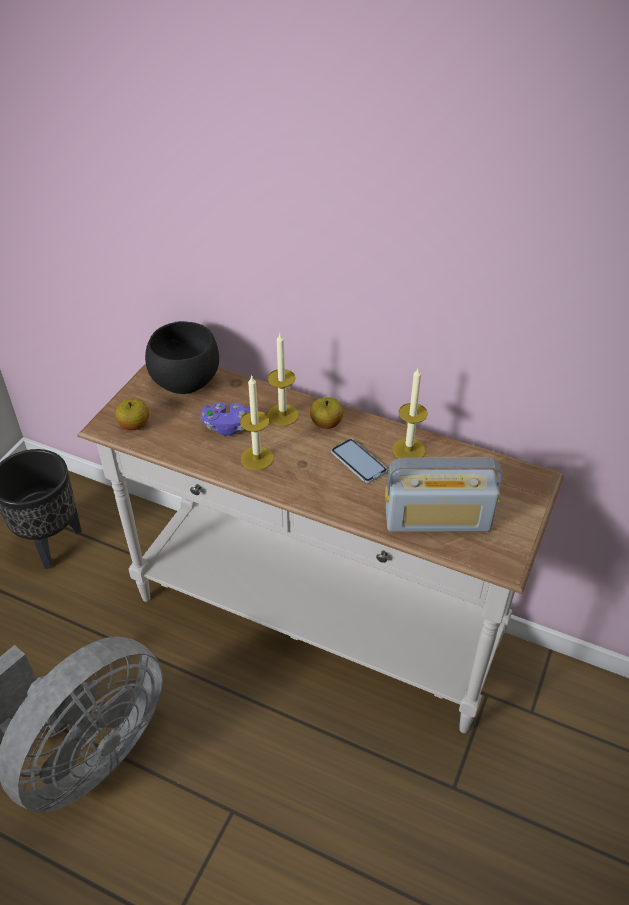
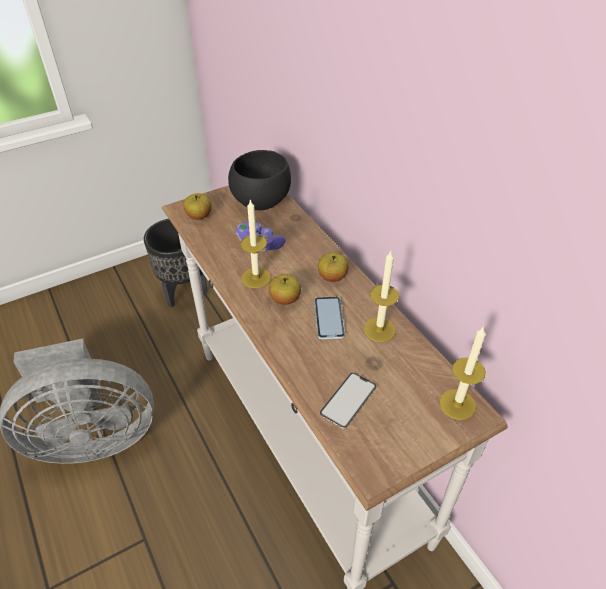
camera: 35 degrees right, 0 degrees up
(282, 415) = (306, 255): candle -> candle (457, 404)
(304, 464) = (285, 299): none -> apple
(437, 519) = (348, 400): radio -> phone

